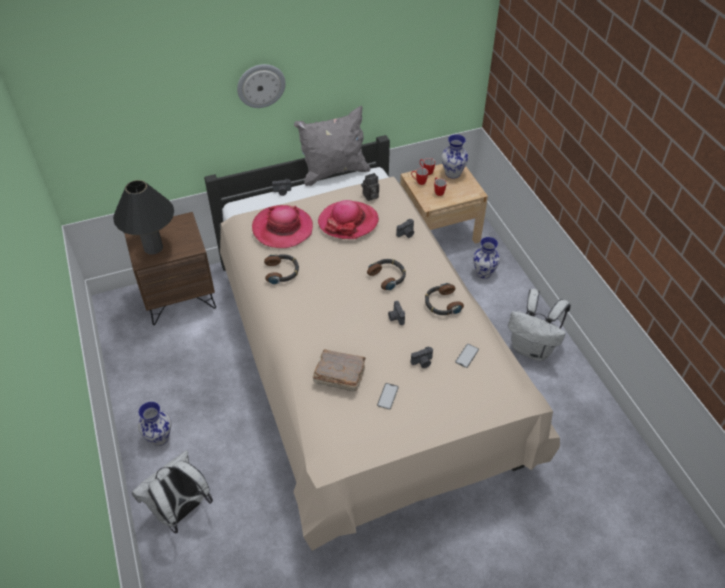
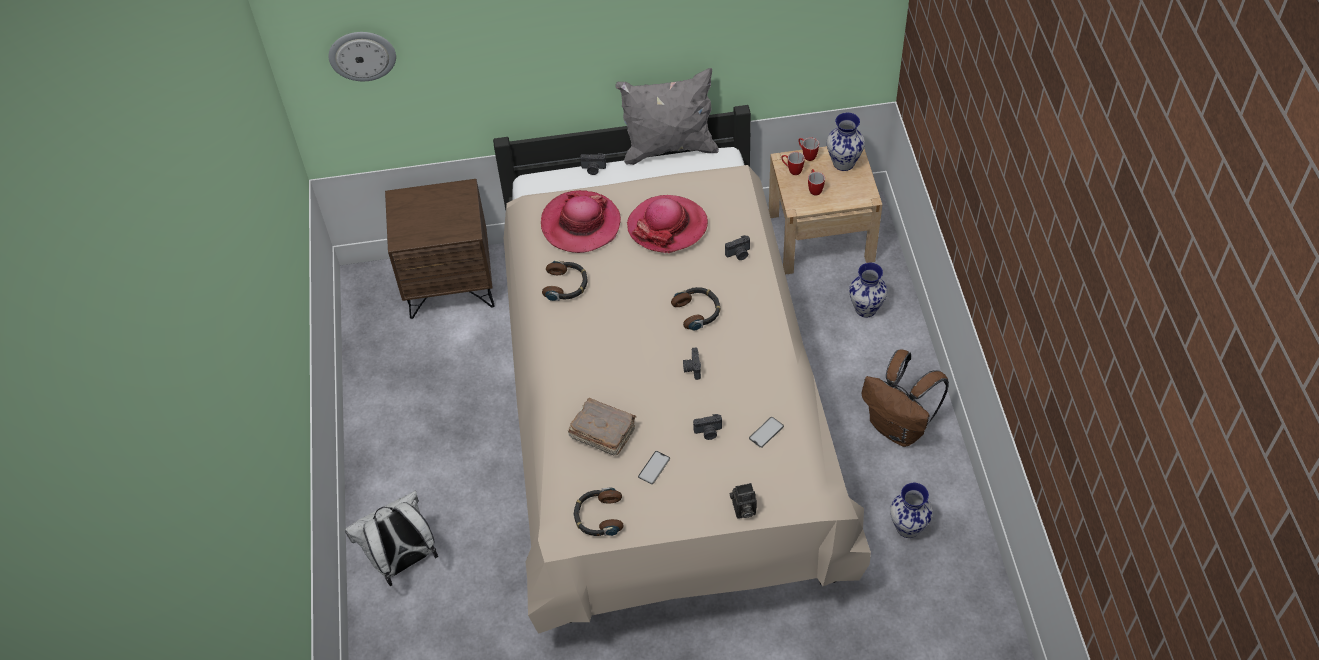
camera: 15 degrees right, 5 degrees up
(153, 247) = (418, 223): black table lamp -> none
(159, 437) = (393, 467): vase -> vase (907, 527)
(261, 85) = (573, 36): wall clock -> wall clock (362, 55)
(370, 196) = (706, 192): camera -> camera (743, 510)
(442, 304) = (756, 359): headphones -> headphones (598, 516)
(532, 348) = (899, 428): white backpack -> brown backpack

